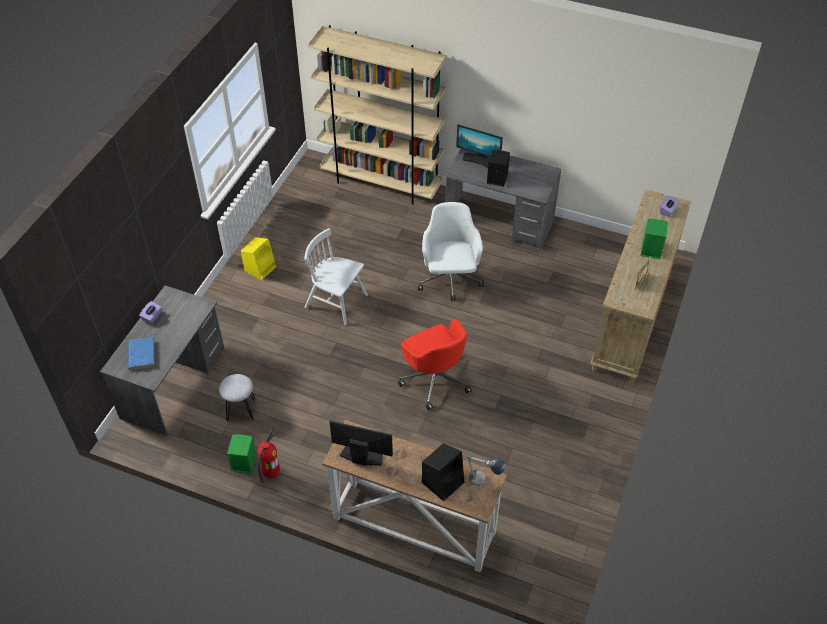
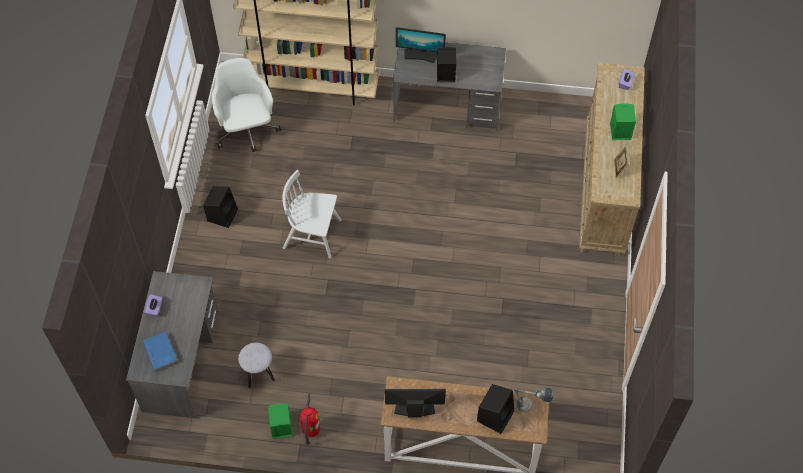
camera: 15 degrees left, 10 degrees up
(260, 268) = (222, 214): yellow speaker -> black speaker
(434, 378) = (435, 295): red office chair -> none
(450, 279) = (418, 184): white office chair -> white office chair (247, 130)

